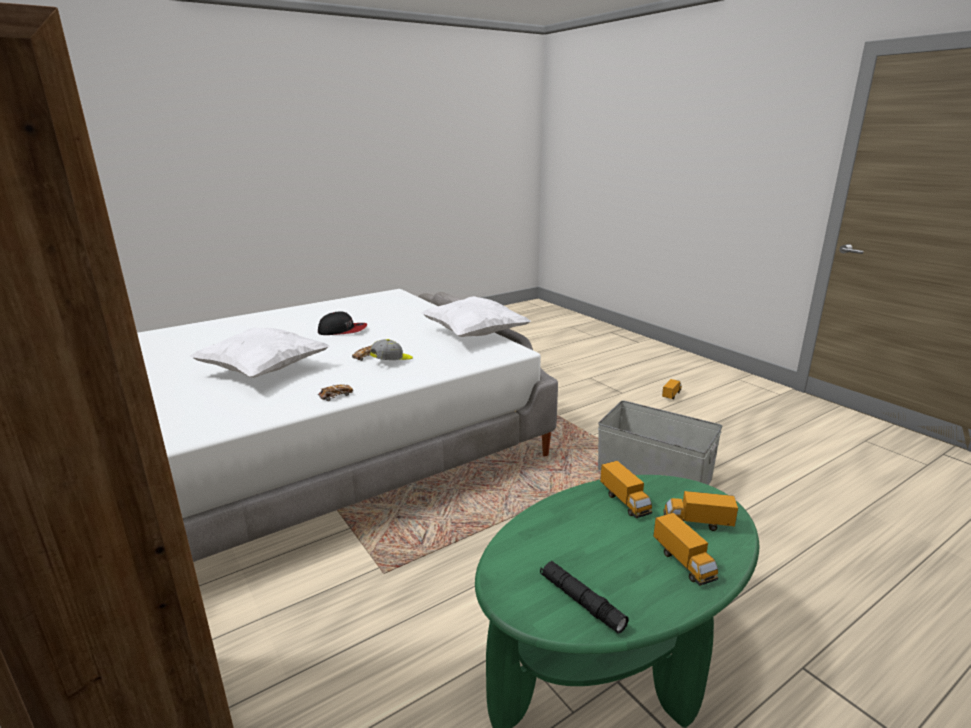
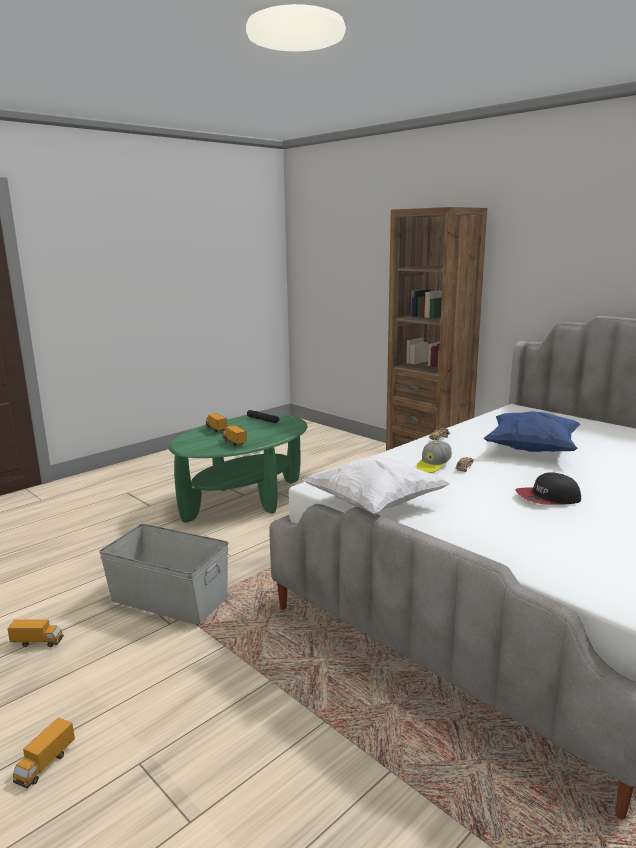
camera: 170 degrees right, 5 degrees down
(264, 371) = (531, 450): white pillow -> blue pillow
(697, 523) = (200, 439): toy truck -> toy truck (37, 642)

